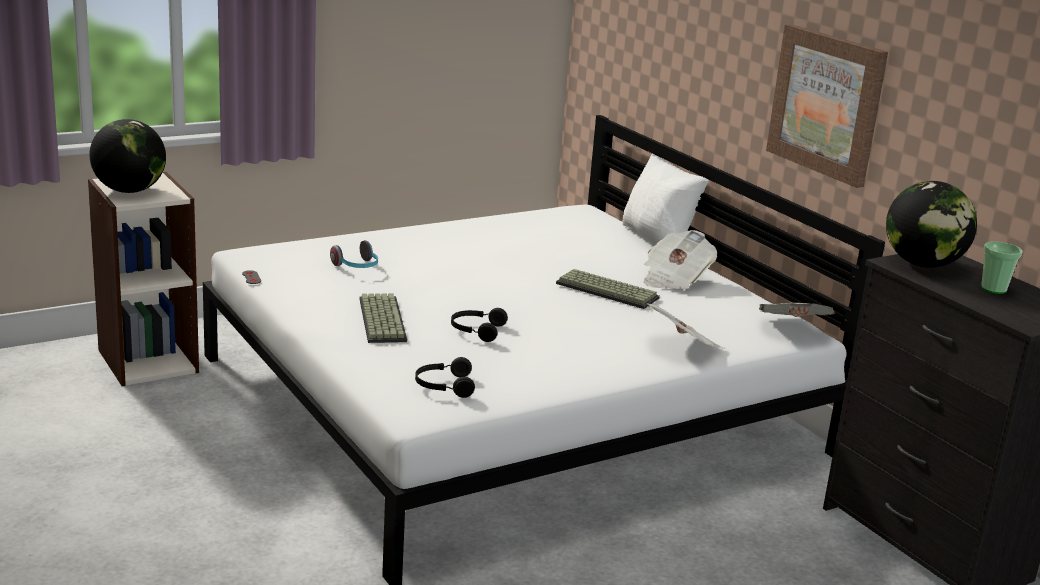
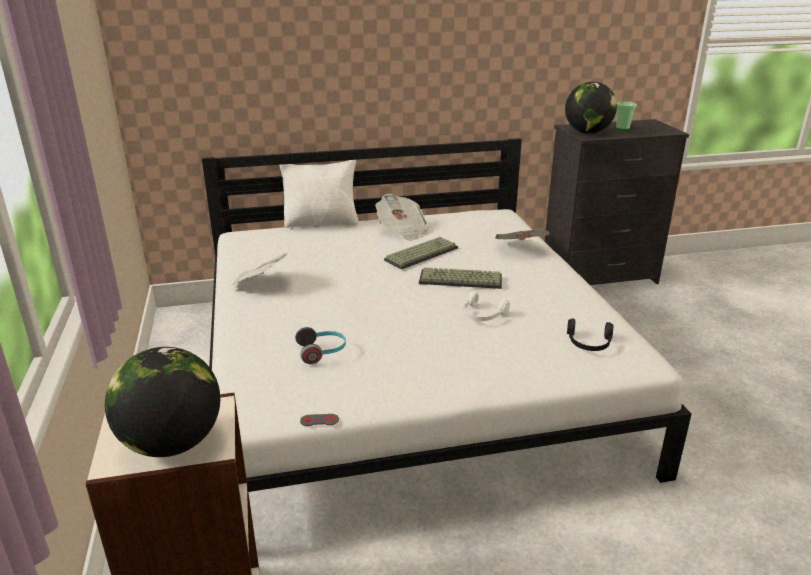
camera: 70 degrees left, 5 degrees up
(380, 319) = (449, 356): keyboard -> keyboard (459, 280)
(476, 330) = (481, 315): black headphones -> white headphones
(792, 329) = (494, 215): newspaper -> newspaper (260, 284)
(827, 103) = (449, 70): picture -> none

